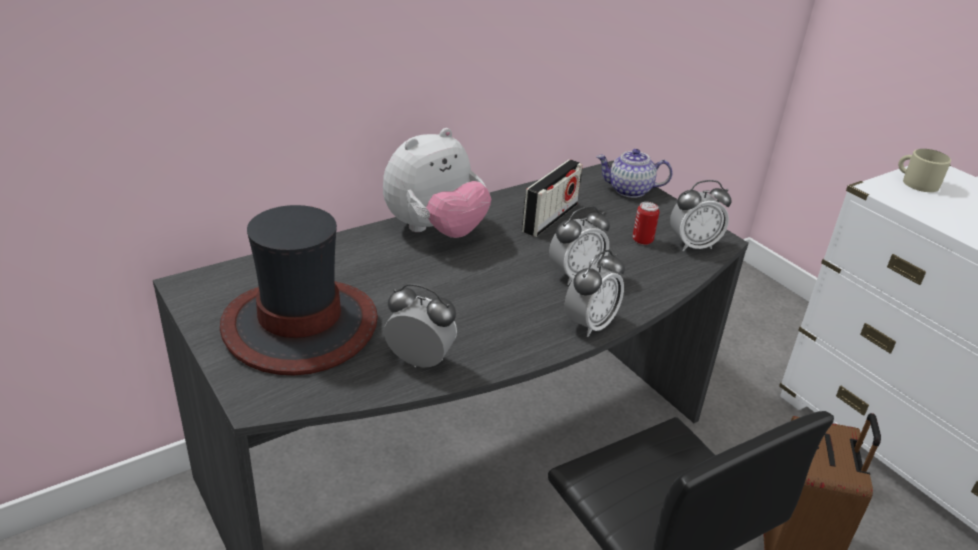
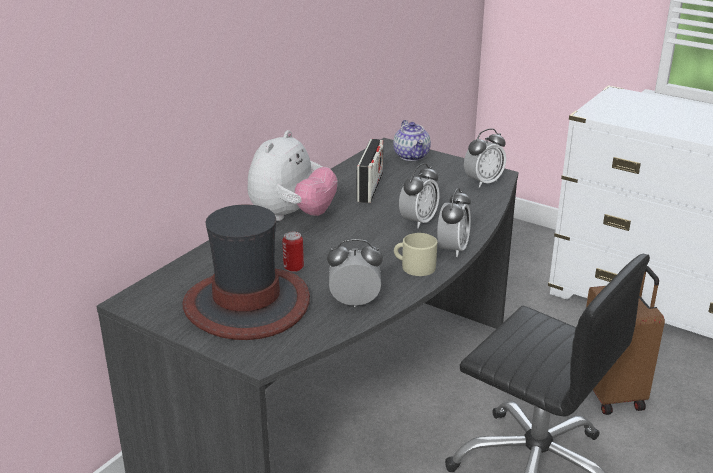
camera: 20 degrees left, 5 degrees down
(629, 190) = (412, 156): teapot -> teapot turned 90 degrees counterclockwise
(642, 240) = (446, 187): can -> can (293, 267)
(916, 182) = (610, 104): beige mug -> beige mug (414, 266)

